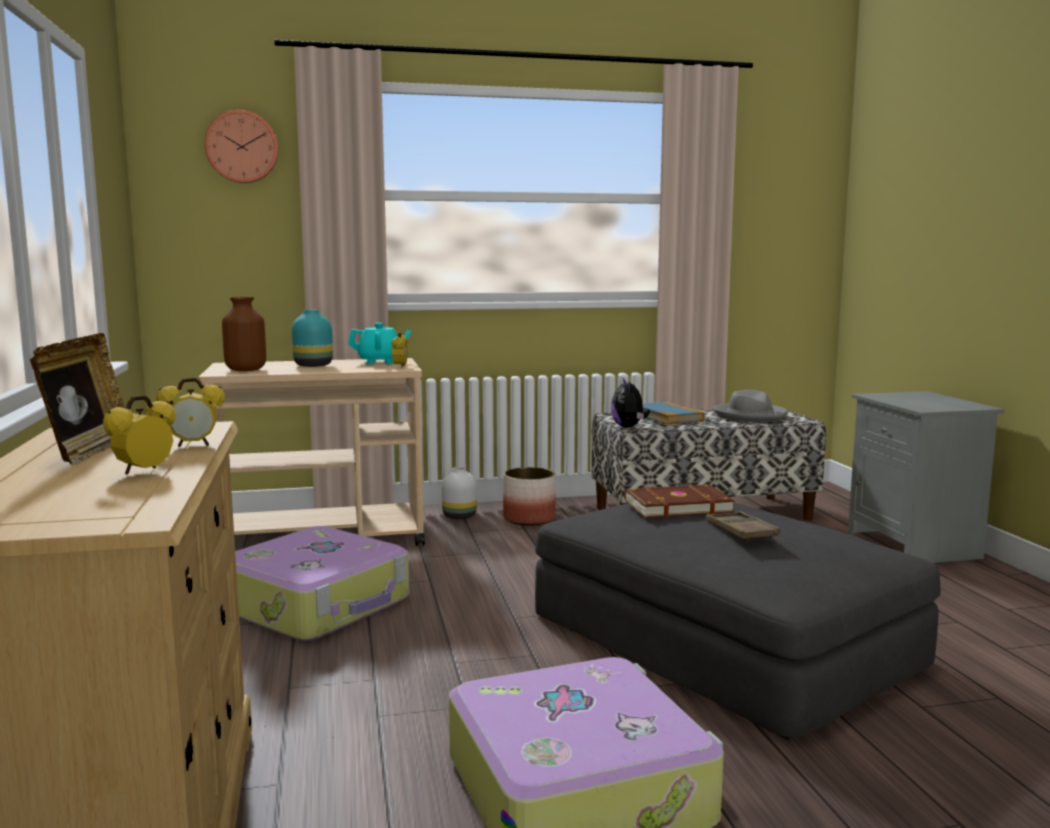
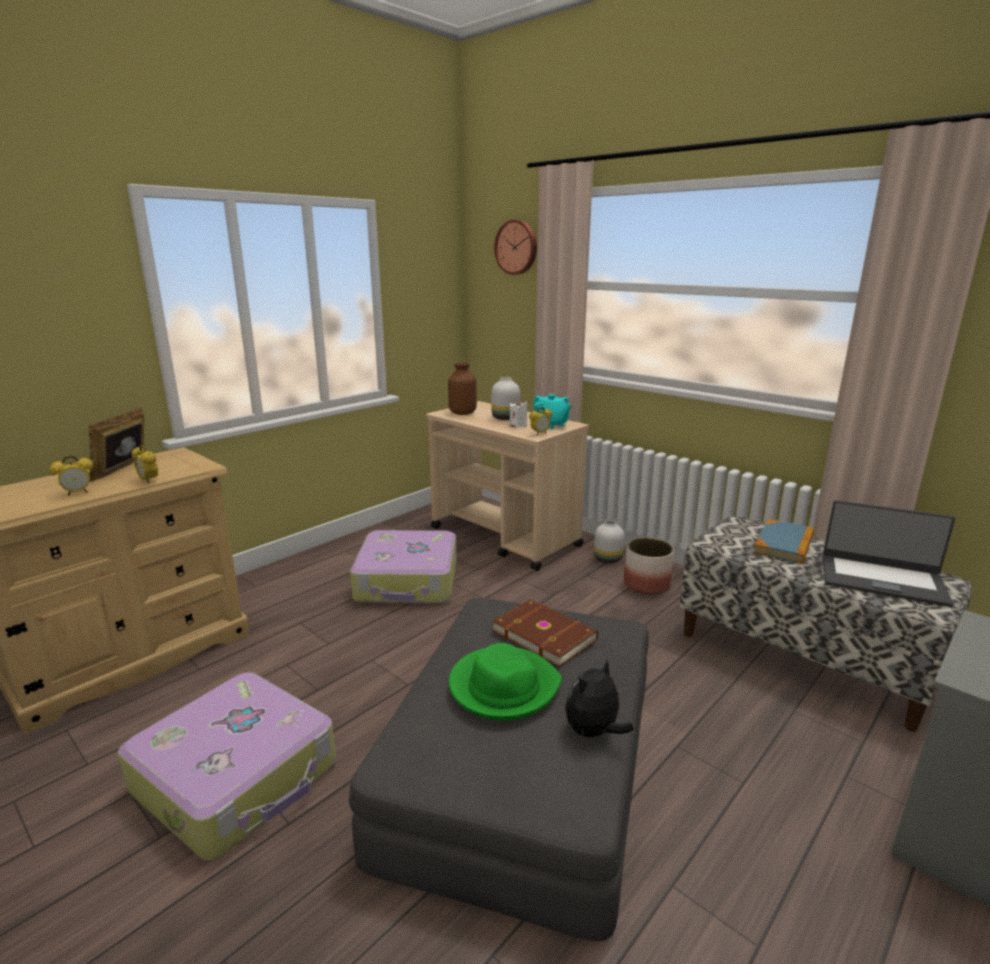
camera: 55 degrees right, 10 degrees up
(89, 452) = (124, 470): picture frame -> picture frame turned 135 degrees clockwise
(144, 472) = (78, 493): alarm clock -> alarm clock turned 150 degrees clockwise
(312, 365) = (505, 418): turquoise vase -> white vase
(351, 366) = (518, 425): none -> white candle
(629, 427) = (708, 541): plush toy -> plush toy (593, 732)
(741, 532) = (503, 686): brown tray -> green hat
(750, 416) = (882, 579): grey hat -> laptop

